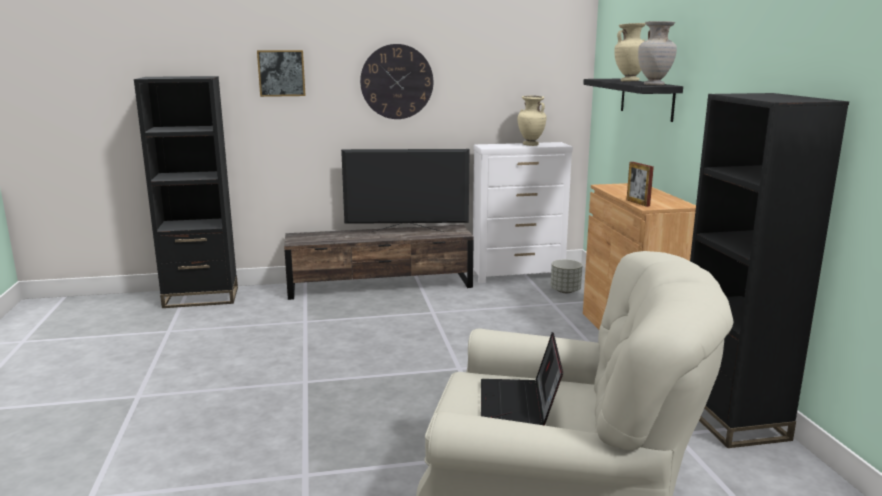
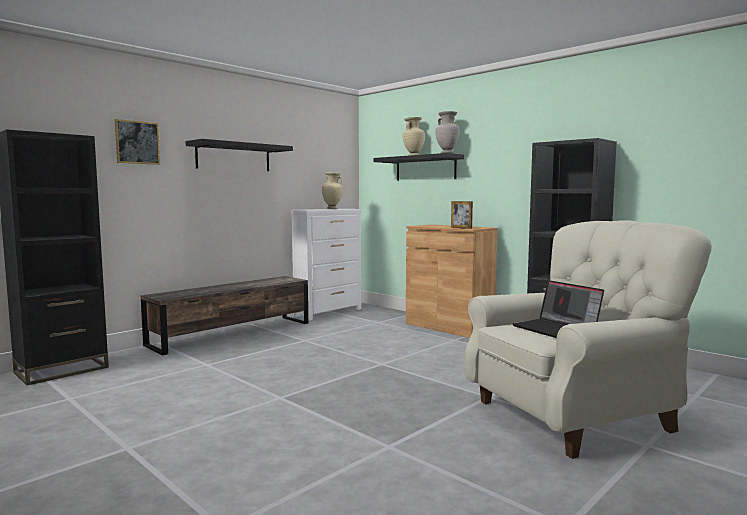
camera: 35 degrees left, 10 degrees down
(397, 82) = (233, 157): wall clock -> black shelf
(406, 232) = (251, 283): television -> none
(565, 291) = (374, 315): grey planter -> none

